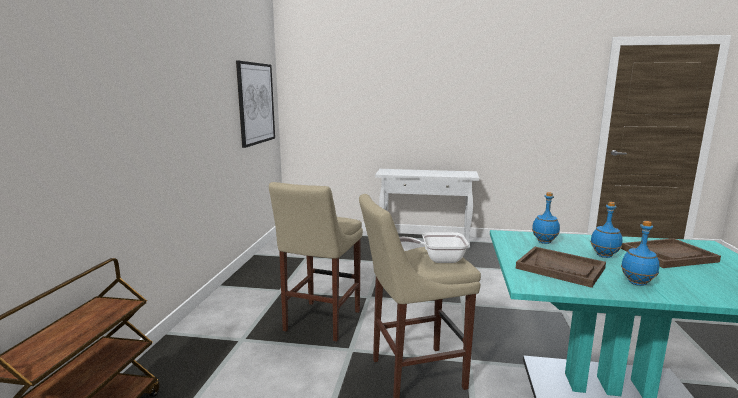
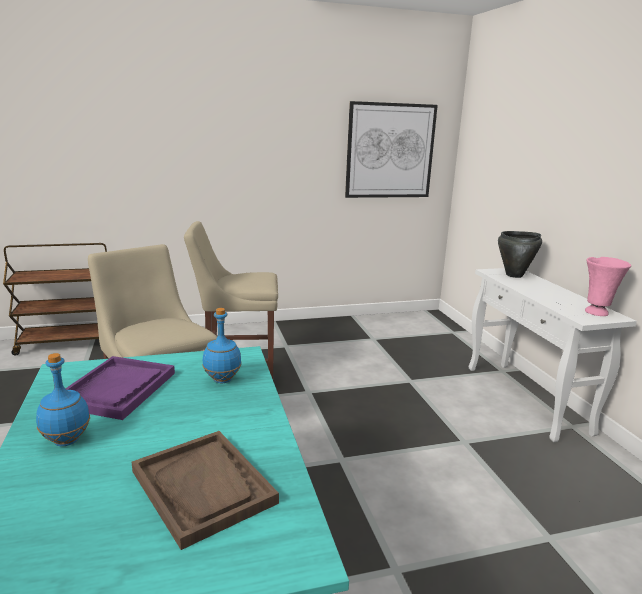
camera: 65 degrees right, 5 degrees up
(395, 171) = (514, 275): none -> black cooking pot
(437, 259) = (153, 332): frying pan -> none
(463, 172) = (597, 312): none -> pink vase
(560, 268) = (117, 389): brown tray -> purple tray
(604, 256) = (176, 423): blue bottle -> none

